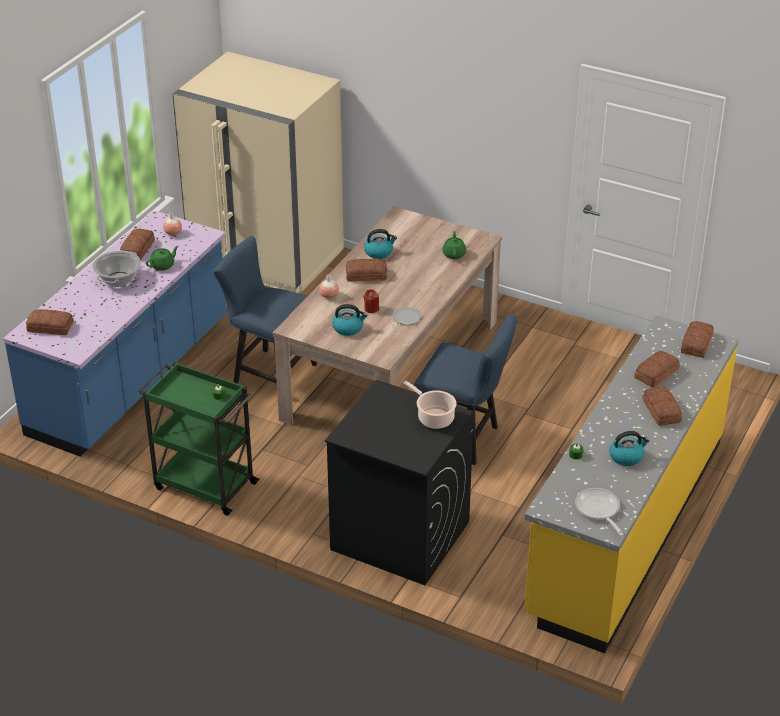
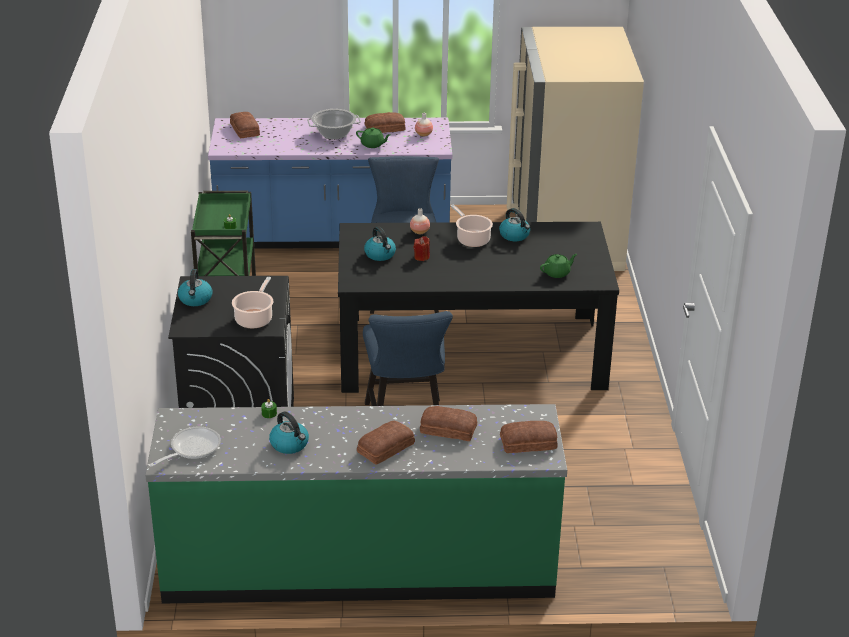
camera: 60 degrees right, 5 degrees down
(365, 274) = (472, 239): bread -> cooking pot
(374, 442) = (195, 299): none -> kettle
(391, 369) = (471, 354): beige dining table -> black dining table
(406, 317) = (426, 278): plate -> none
(625, 526) = (359, 565): yellow counter -> green counter

